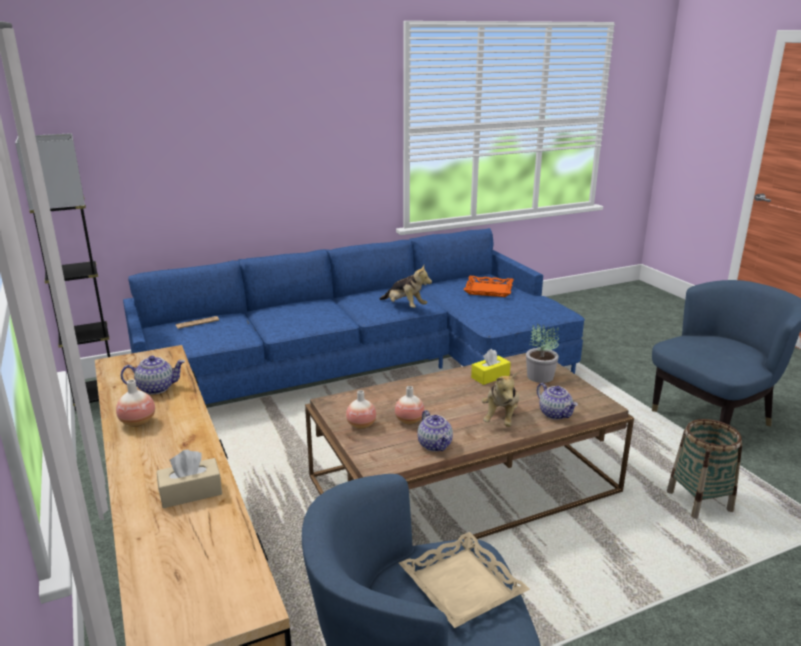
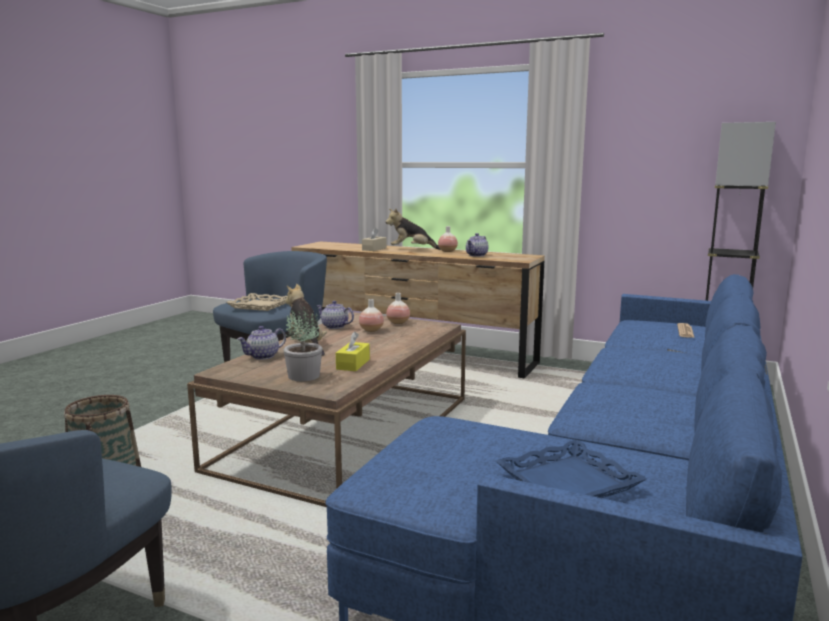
camera: 140 degrees right, 10 degrees down
(405, 306) = (589, 400): plush toy -> plush toy (411, 250)
(489, 290) = (568, 483): orange tray -> blue tray
(555, 414) = (263, 356): teapot -> teapot turned 60 degrees counterclockwise

